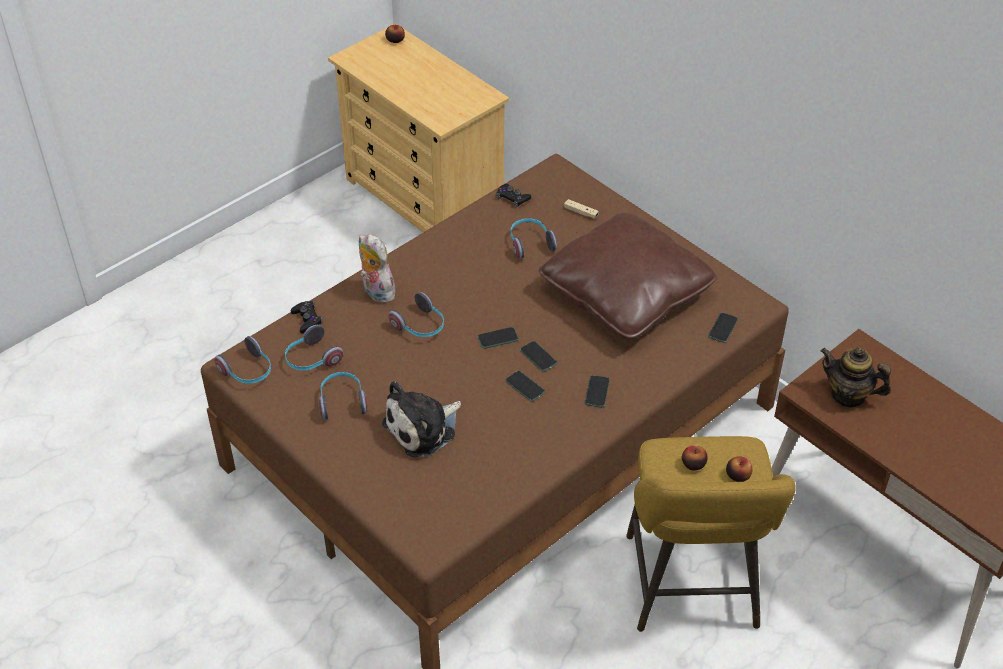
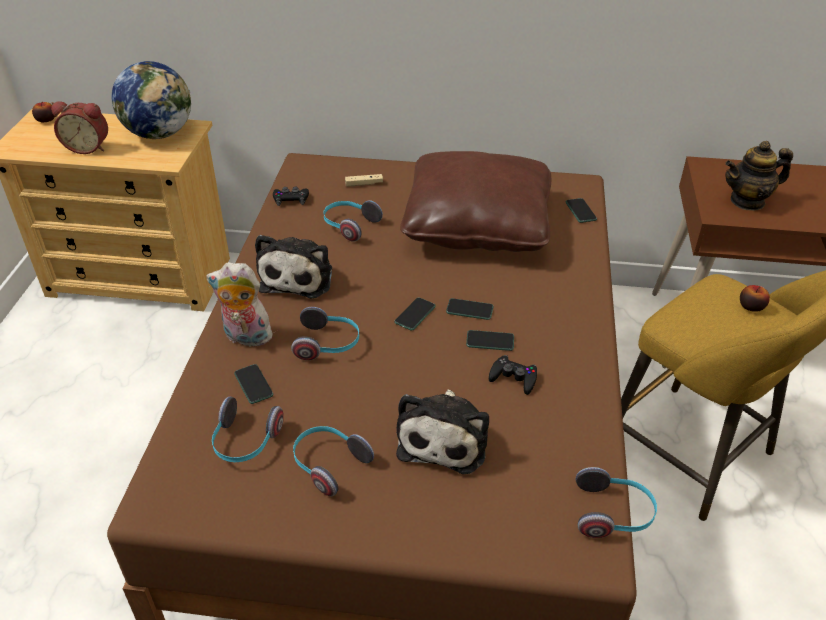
camera: 40 degrees left, 5 degrees down
(248, 371) = (180, 501): headphones -> headphones (613, 514)
(307, 319) = (196, 404): black game controller -> black game controller (513, 378)
(401, 82) = (88, 147): none -> alarm clock
(453, 265) = (298, 276): none -> plush toy
(460, 92) = (159, 134): none -> globe
(597, 392) = (554, 310): phone -> phone (253, 384)
(693, 464) = (710, 318): apple -> none

